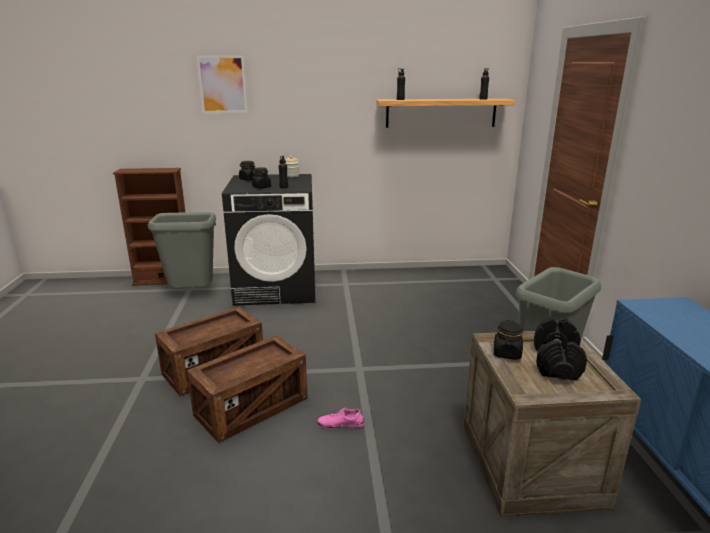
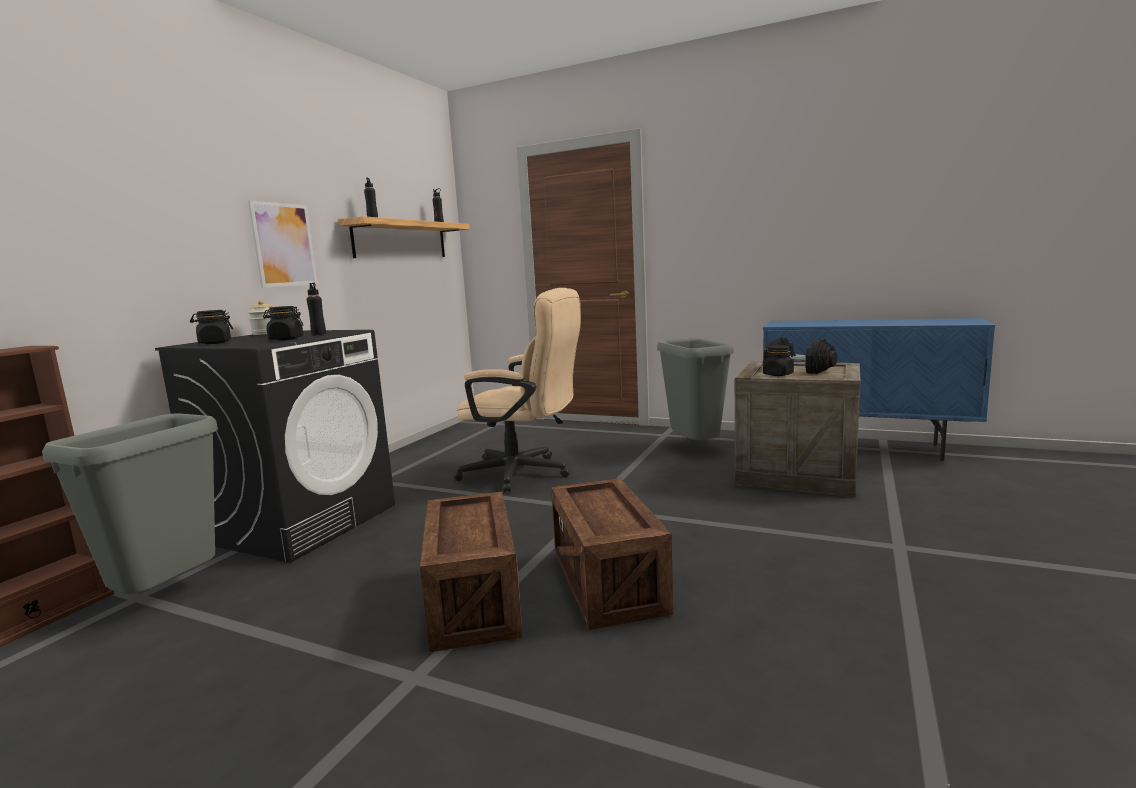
camera: 60 degrees left, 10 degrees down
(222, 84) = (107, 174): picture -> picture (284, 245)
(340, 424) = (687, 534): pink shoe -> none
(401, 324) = (525, 473): none -> beige office chair

